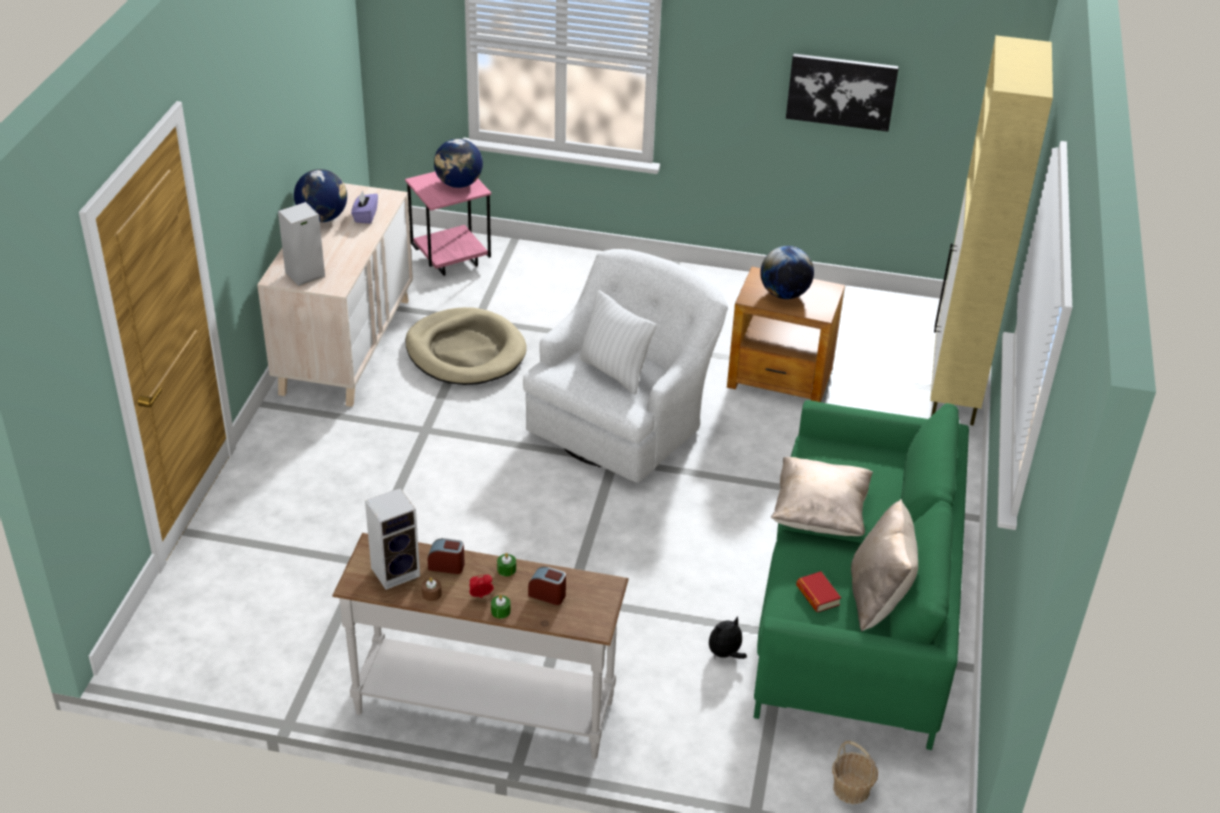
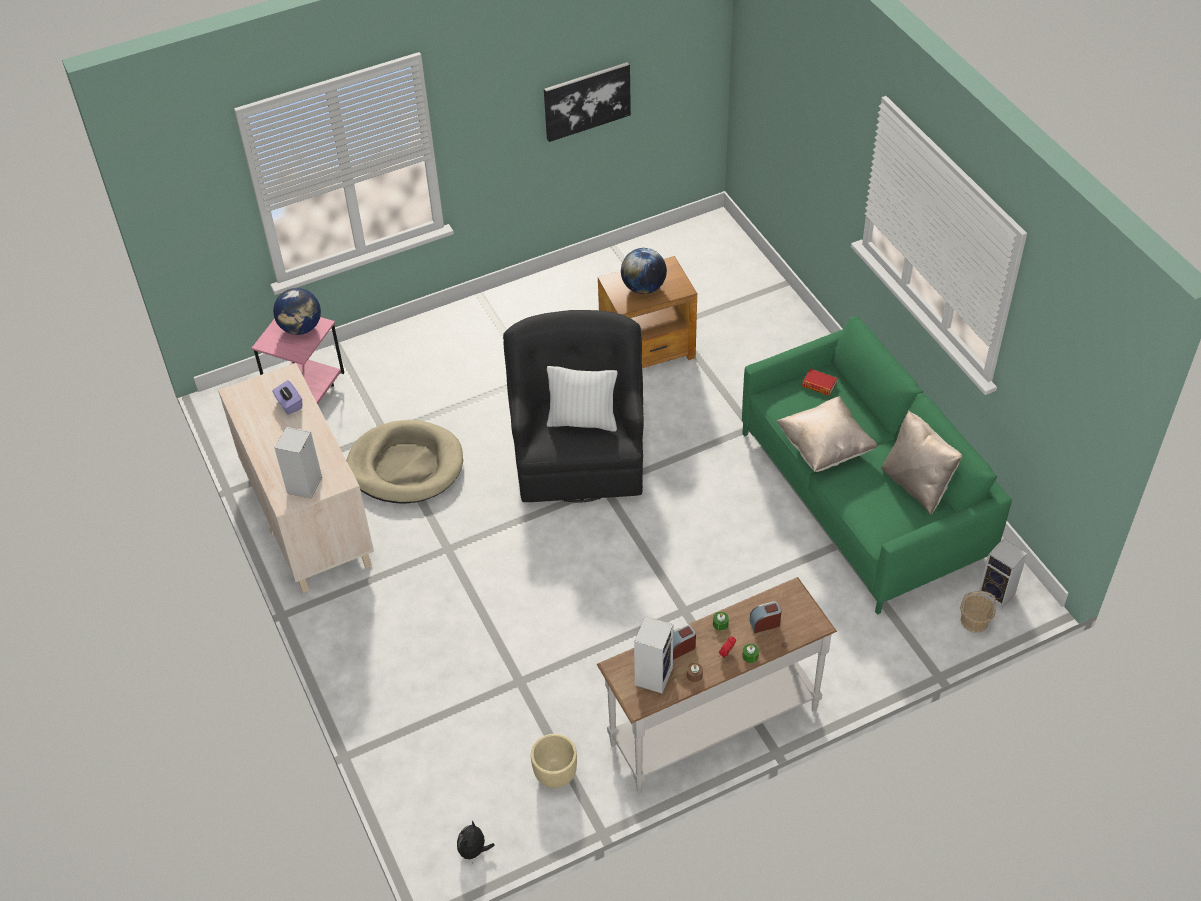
camera: 35 degrees left, 10 degrees up
(305, 652) = (555, 774): none -> beige planter
(323, 218) = (256, 426): globe -> none
(623, 421) = (579, 452): white armchair -> black armchair
(725, 654) = (818, 582): plush toy -> plush toy (474, 851)
(817, 595) = (882, 507): book -> book (819, 385)
(906, 781) = (998, 594): none -> speaker
(953, 392) = (767, 292): beige cabinet -> none

